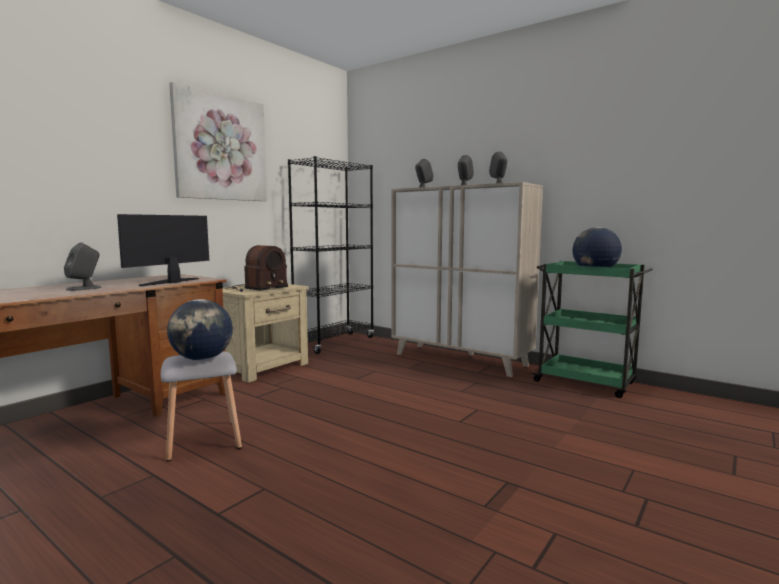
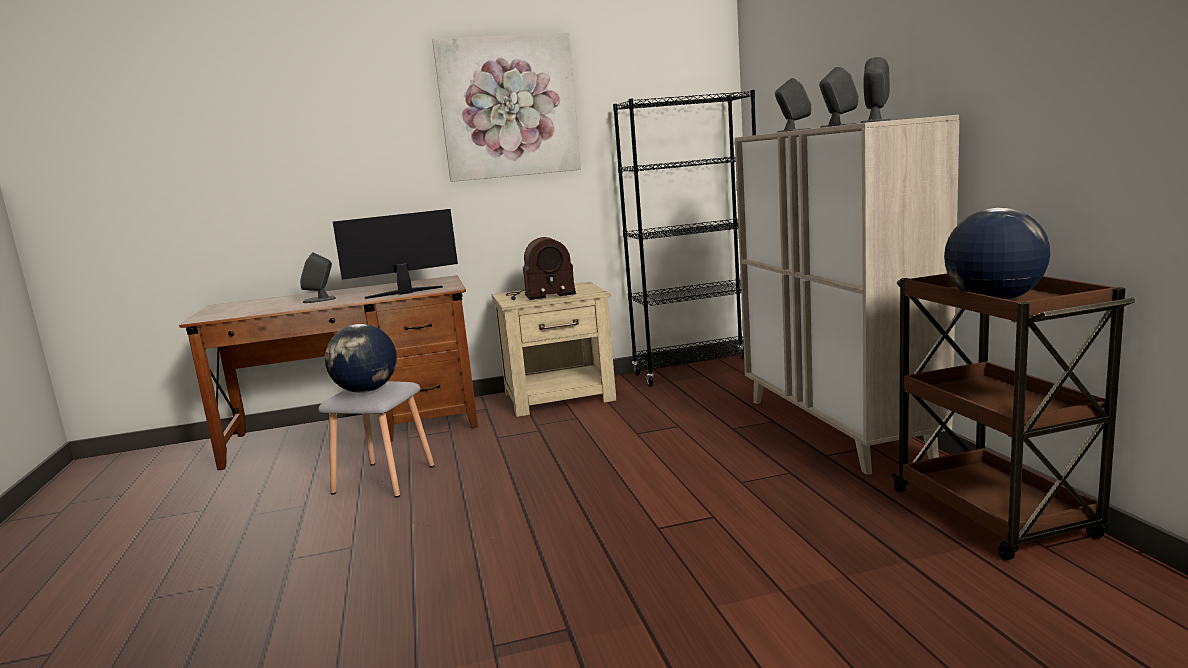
camera: 40 degrees right, 5 degrees up
(586, 383) = (994, 515): green cart -> brown cart

